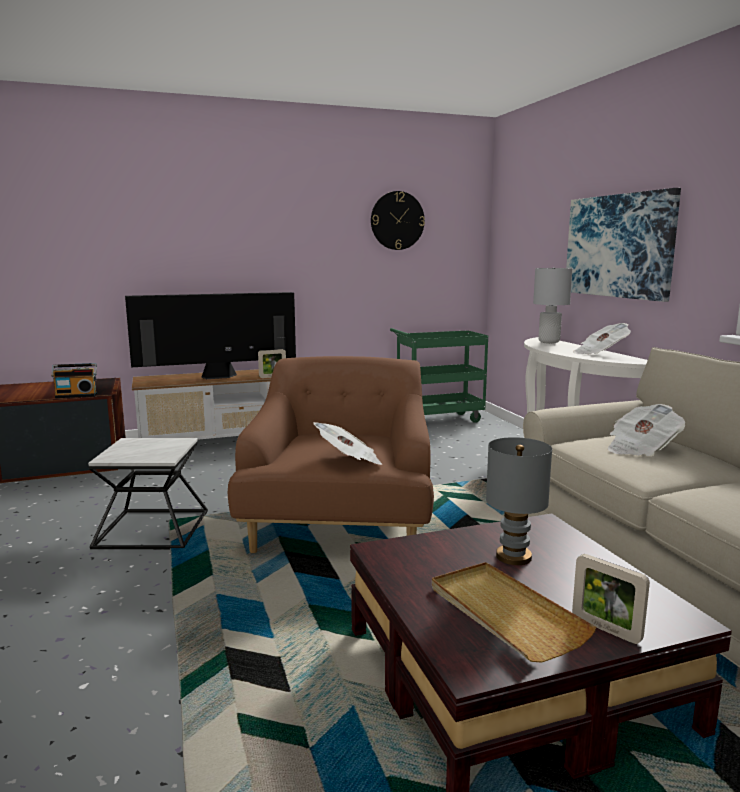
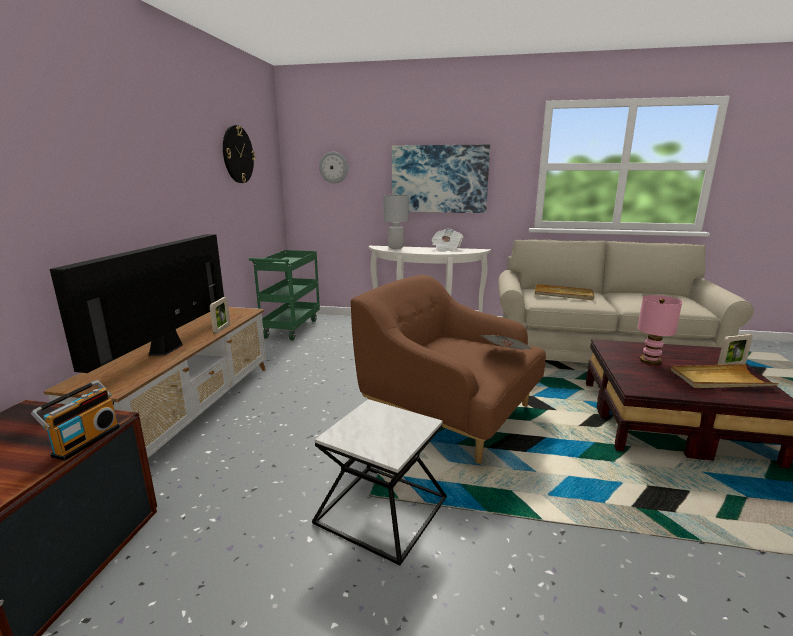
camera: 60 degrees left, 5 degrees up
(513, 557) = (651, 361): grey table lamp -> pink table lamp
(525, 232) = (334, 167): none -> wall clock
(640, 449) = (563, 294): newspaper -> beige tray

